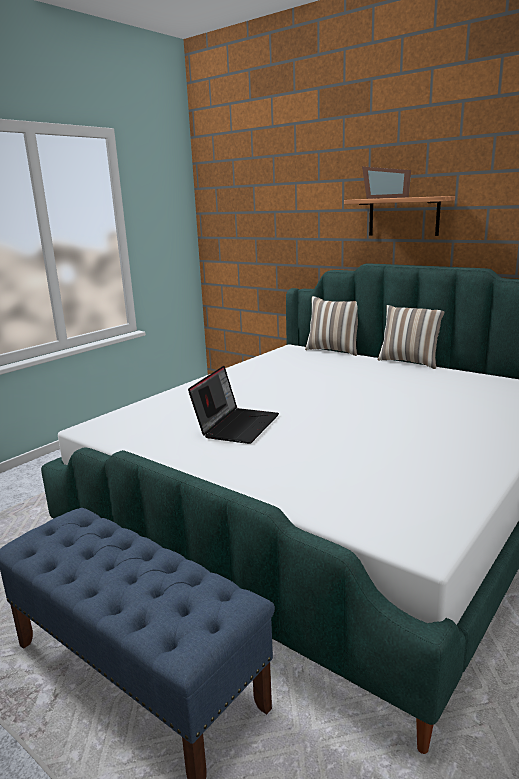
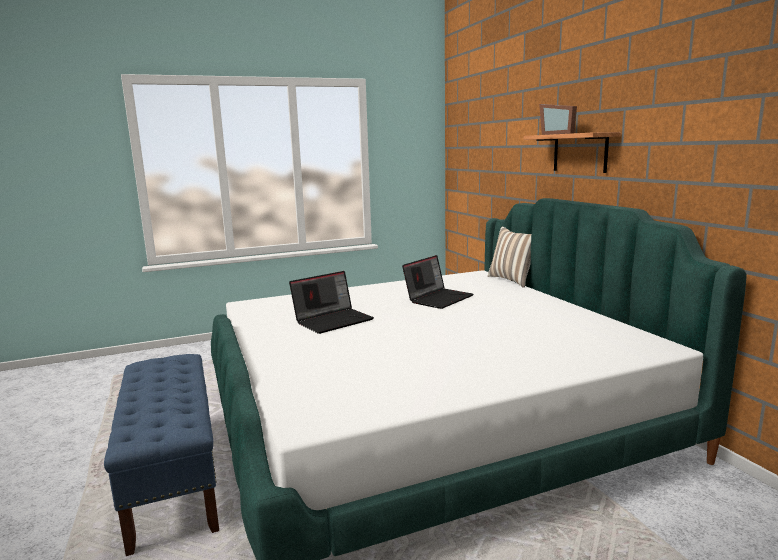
camera: 30 degrees right, 5 degrees down
(300, 380) = (438, 298): none -> laptop
(410, 361) = (565, 300): pillow -> none

